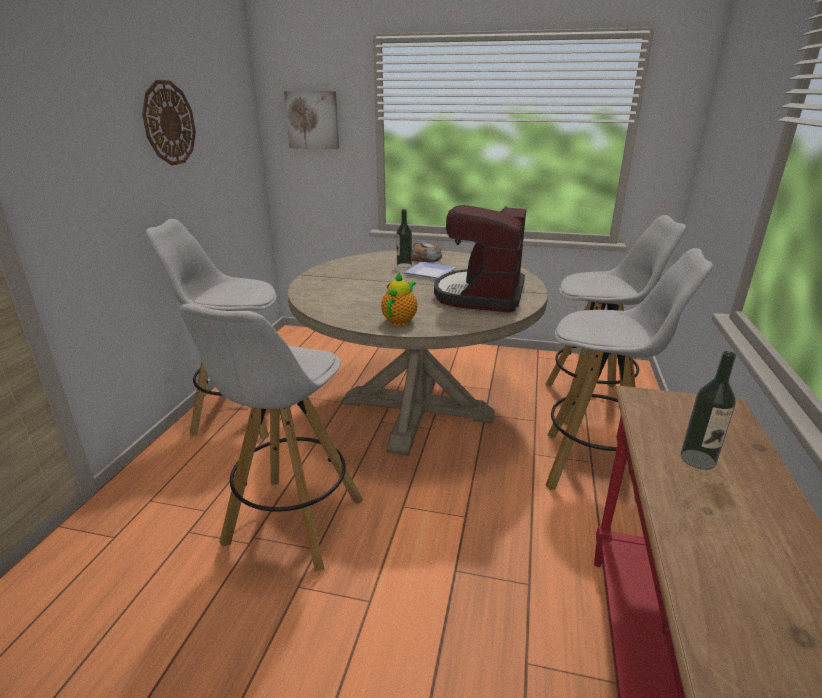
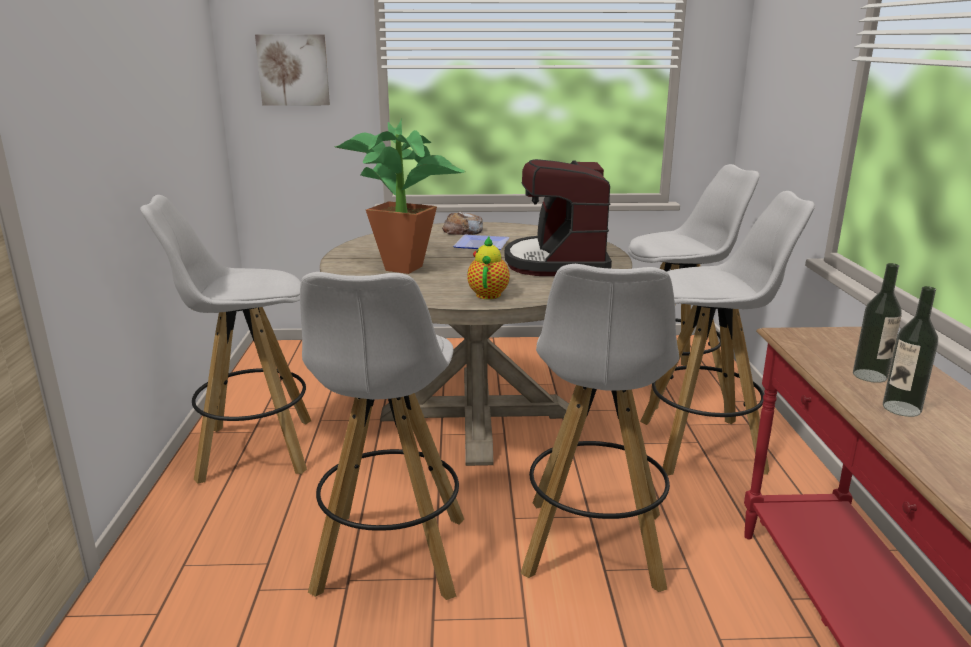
camera: 15 degrees left, 5 degrees down
(169, 123) = (144, 73): wall clock -> none
(350, 287) = (399, 266): none -> potted plant
(404, 265) = (445, 240): bottle -> bottle (901, 408)
(456, 546) = (594, 546): none -> white stool

